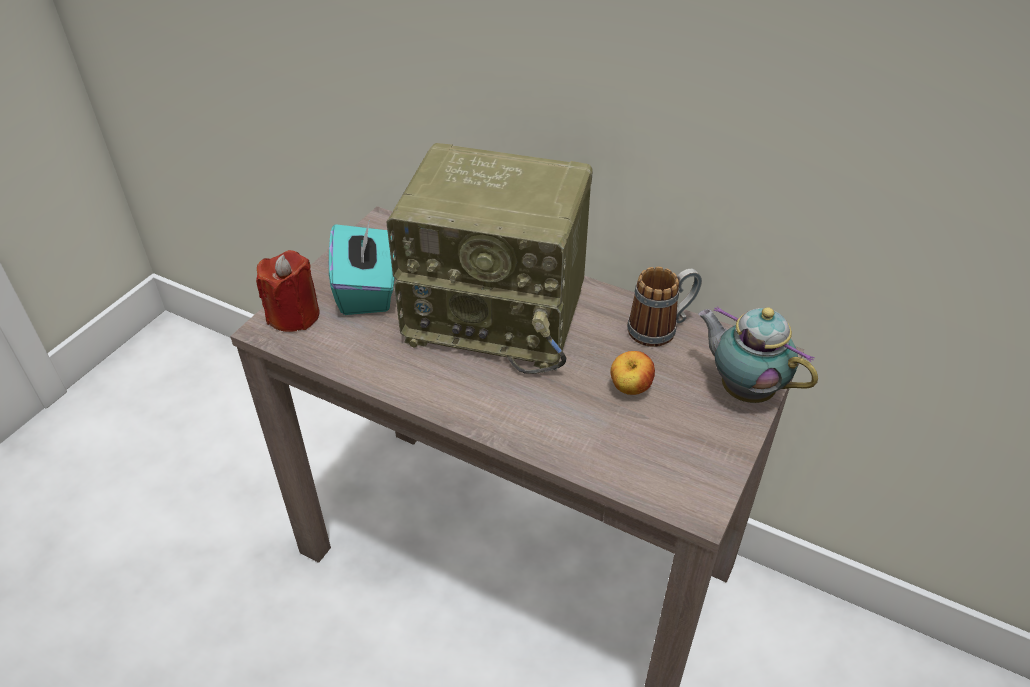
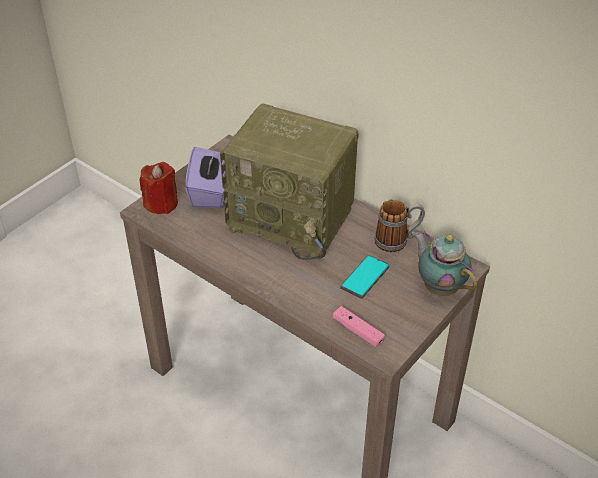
camera: 10 degrees right, 0 degrees up
(367, 290) = (210, 192): turquoise tissue box -> purple tissue box
(630, 389) = (365, 277): apple -> phone
(644, 476) = (358, 331): none -> pink game controller

